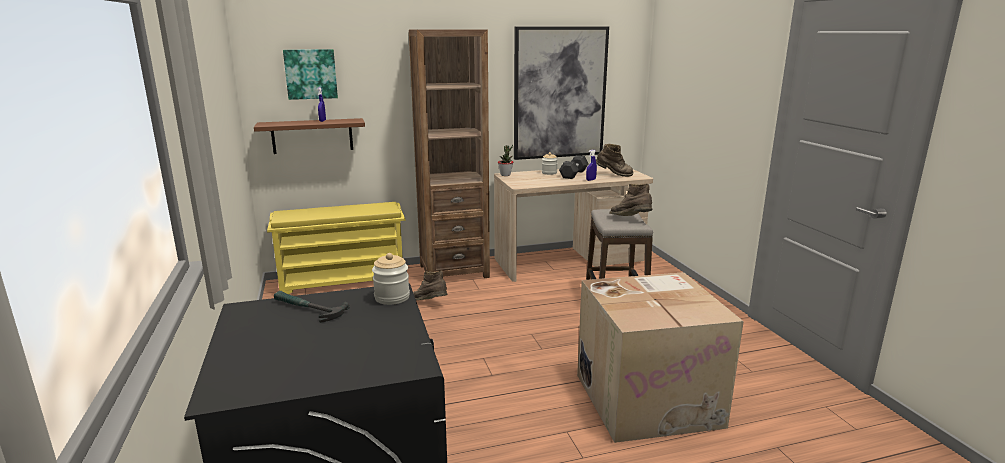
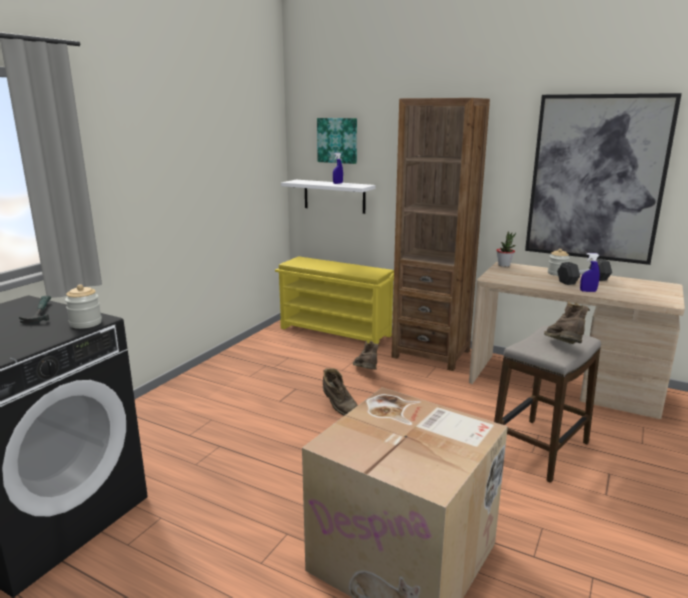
camera: 45 degrees right, 0 degrees up
(312, 136) = (334, 196): brown shelf -> white shelf
(614, 175) = (633, 293): brown boot -> brown boot (339, 408)

